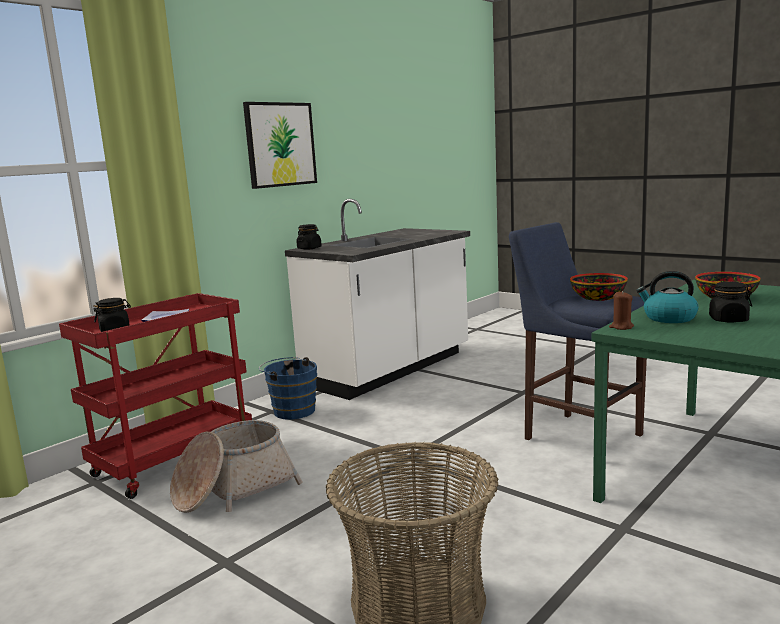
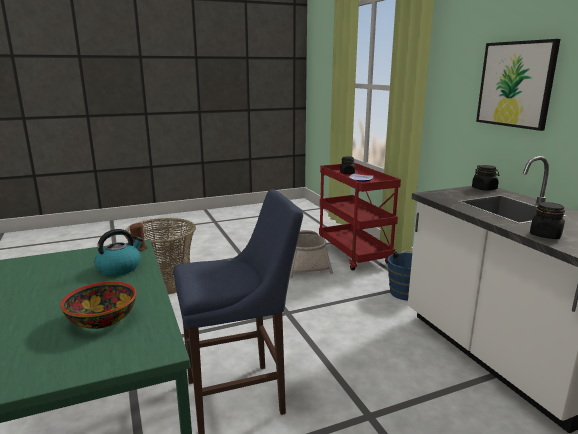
camera: 115 degrees right, 5 degrees up
(597, 298) = (218, 275): bowl -> none
(728, 320) = (73, 282): black jar -> black jar (545, 235)

